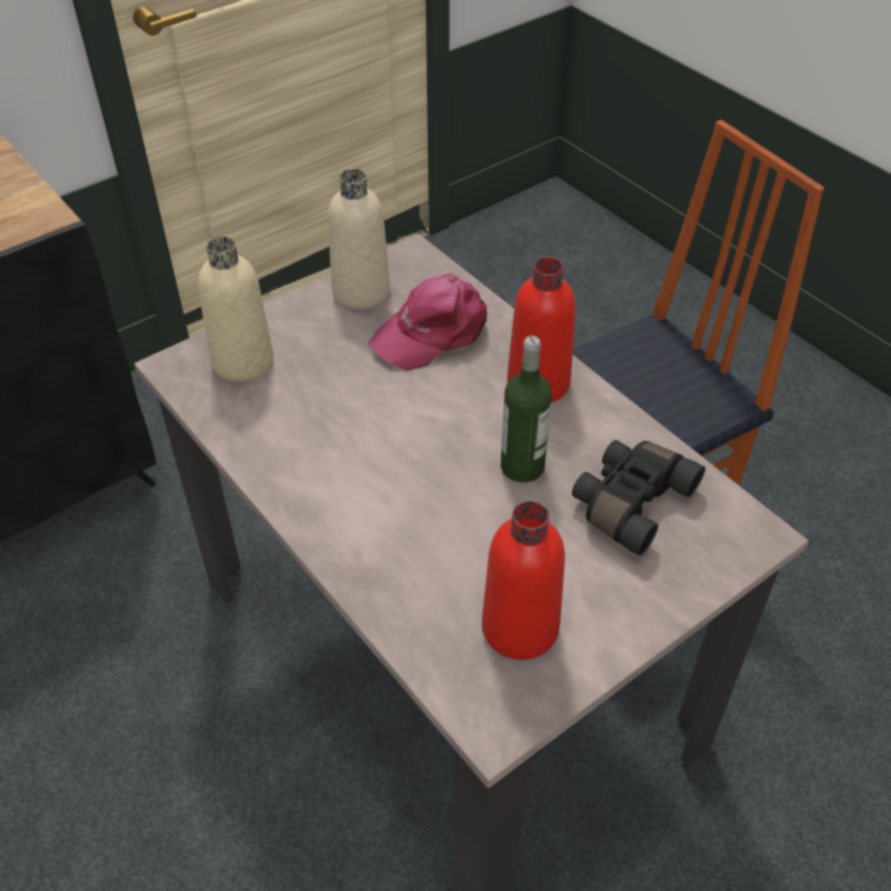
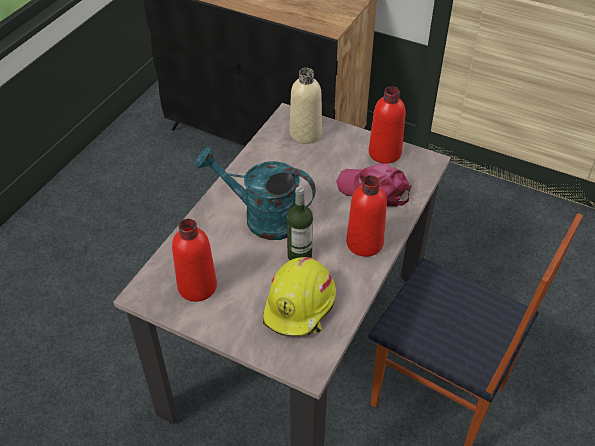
camera: 65 degrees right, 0 degrees up
(361, 292) = (384, 153): beige bottle -> red bottle
(407, 485) = (262, 218): none -> turquoise watering can
(629, 502) = (300, 306): black binoculars -> yellow hard hat

